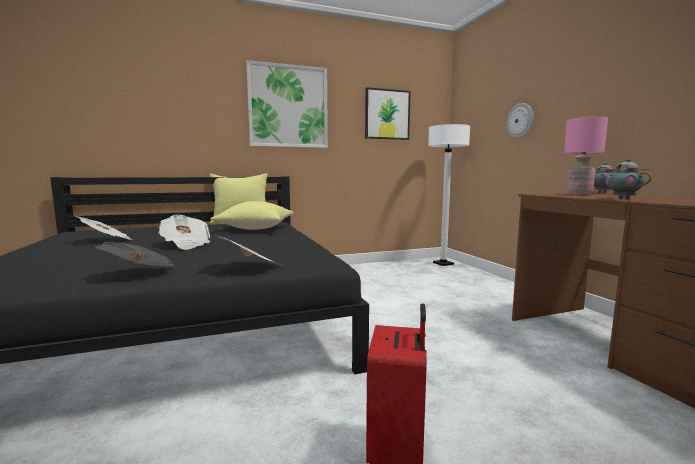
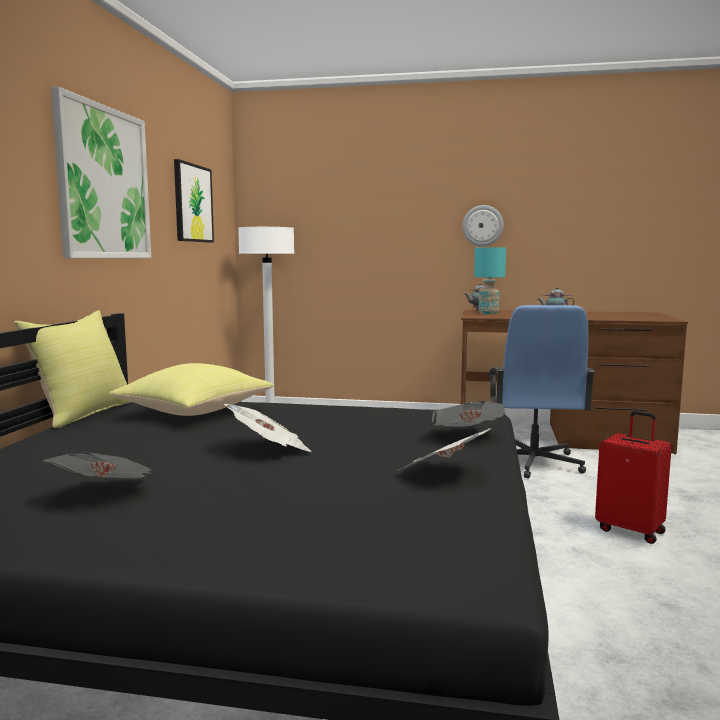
camera: 60 degrees left, 0 degrees up
(520, 121) = (366, 231): wall clock -> wall clock (482, 225)
(523, 360) = (533, 463): none -> blue office chair
(579, 194) = (488, 313): pink table lamp -> turquoise table lamp

